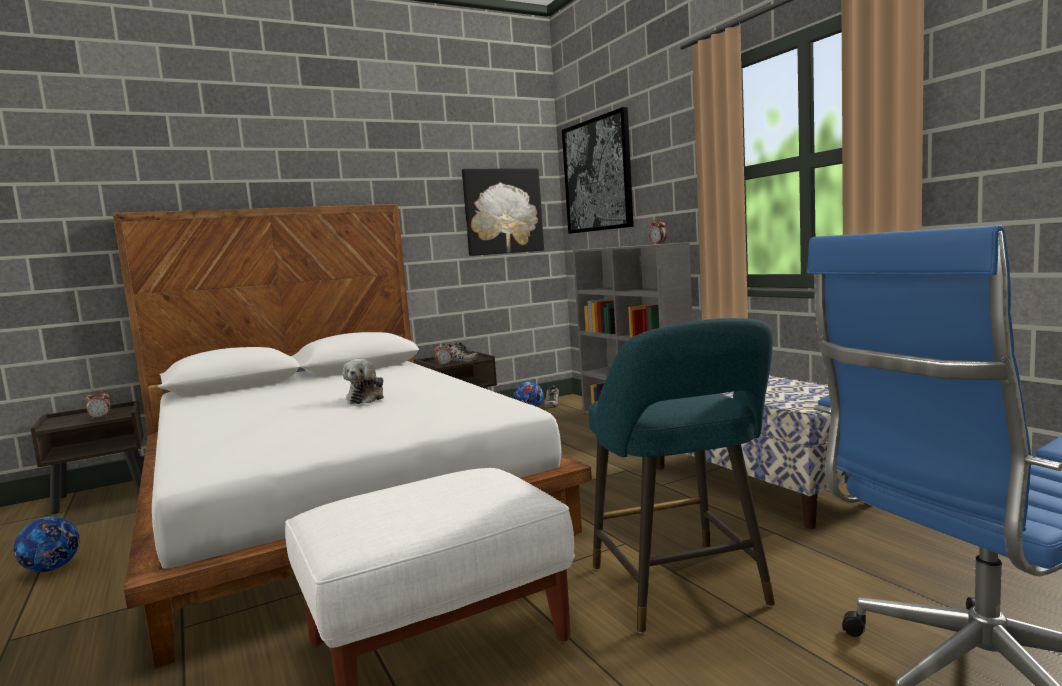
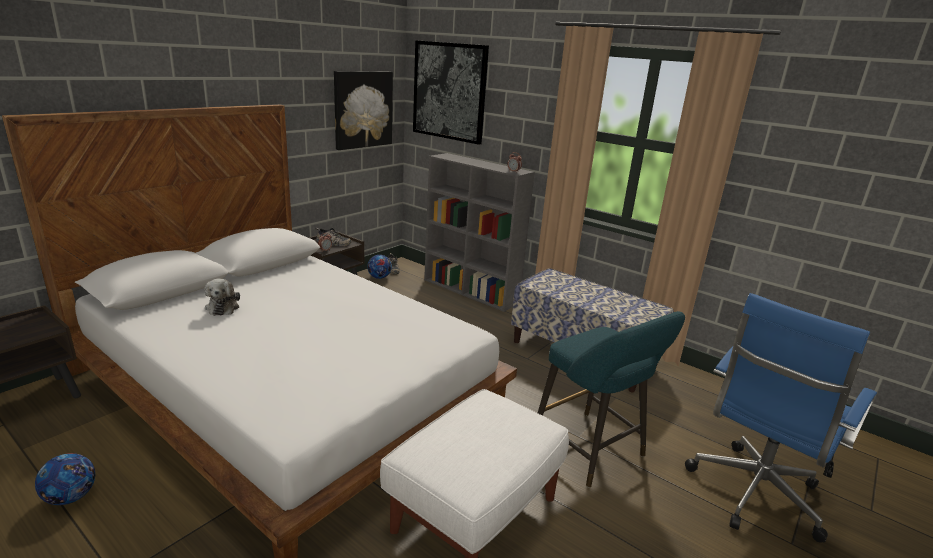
camera: 25 degrees left, 15 degrees up
(100, 417) = (27, 334): alarm clock -> none
(367, 398) = (329, 316): plush toy -> plush toy (223, 307)

